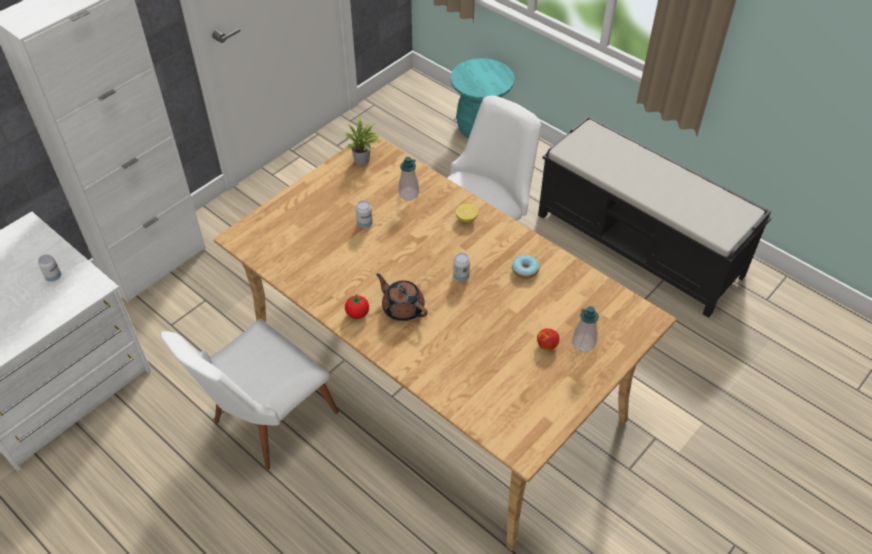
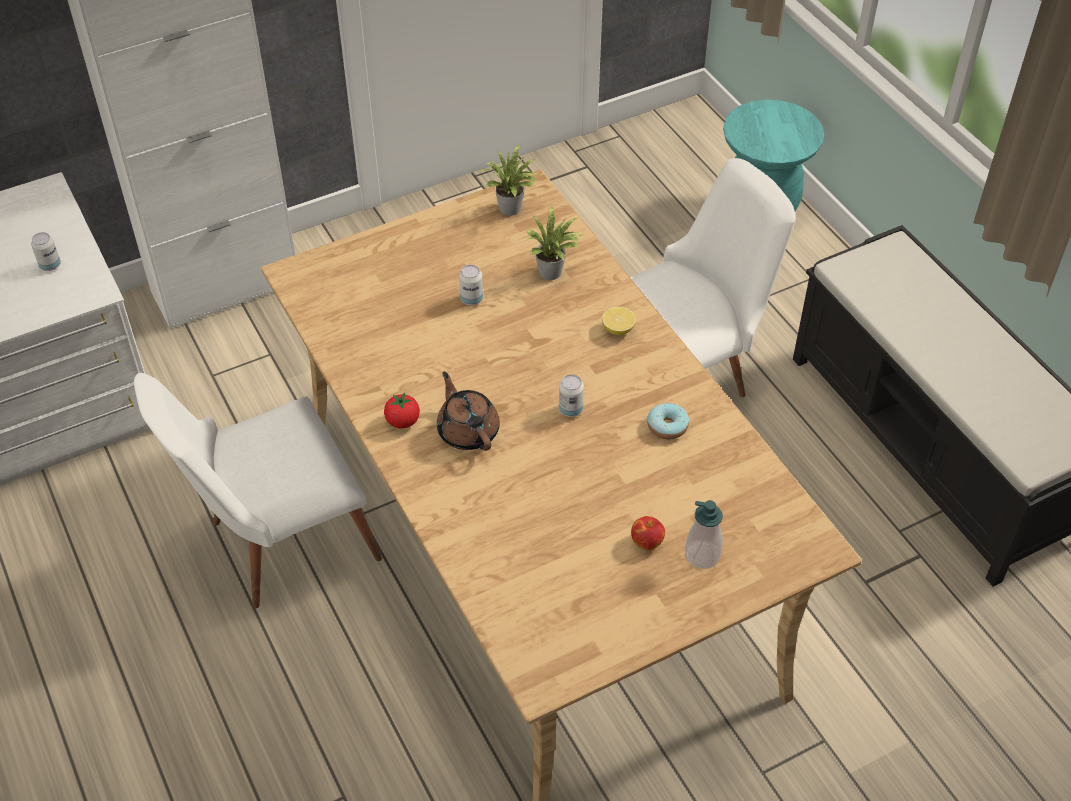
camera: 20 degrees right, 0 degrees up
(409, 194) = (552, 273): soap dispenser -> potted plant

